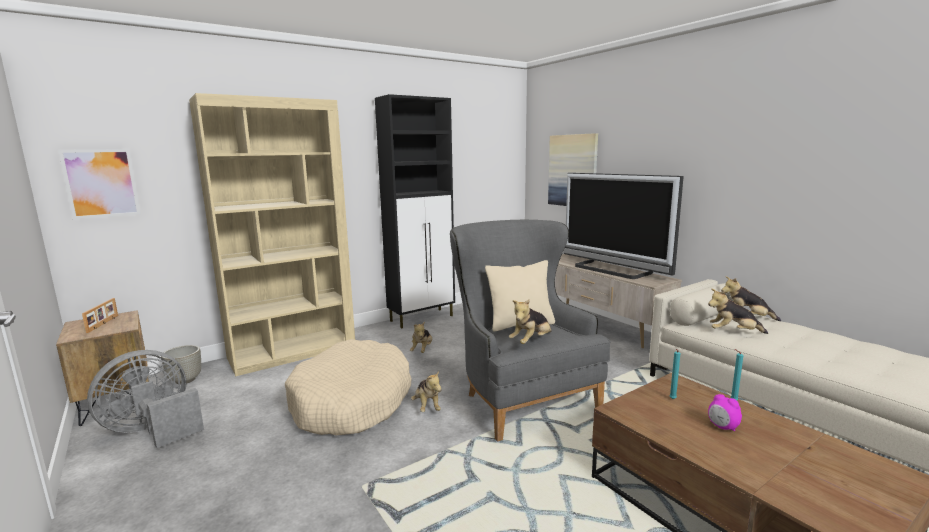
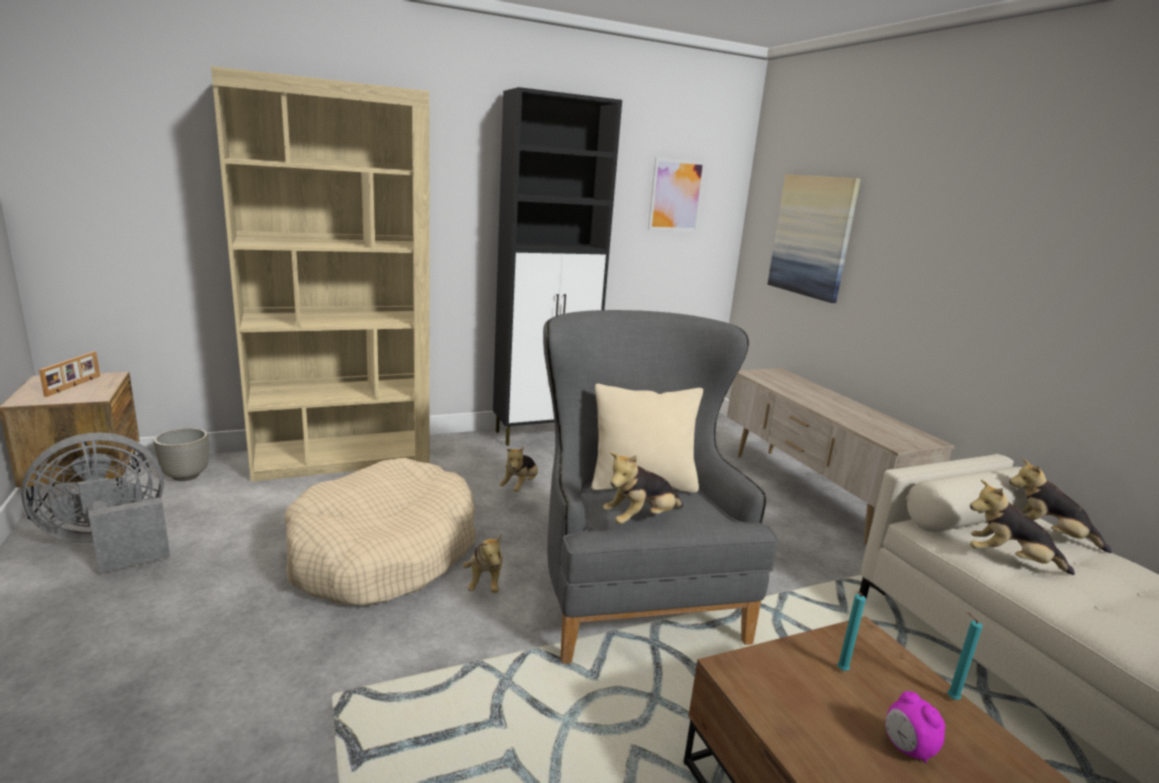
camera: 10 degrees right, 5 degrees up
(101, 183) = (91, 188): picture -> picture (676, 195)
(611, 270) = (840, 408): television -> none

